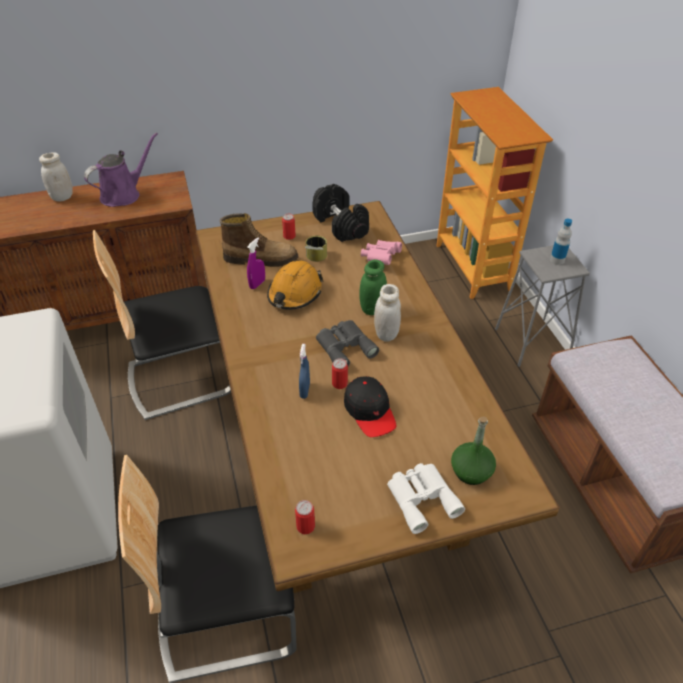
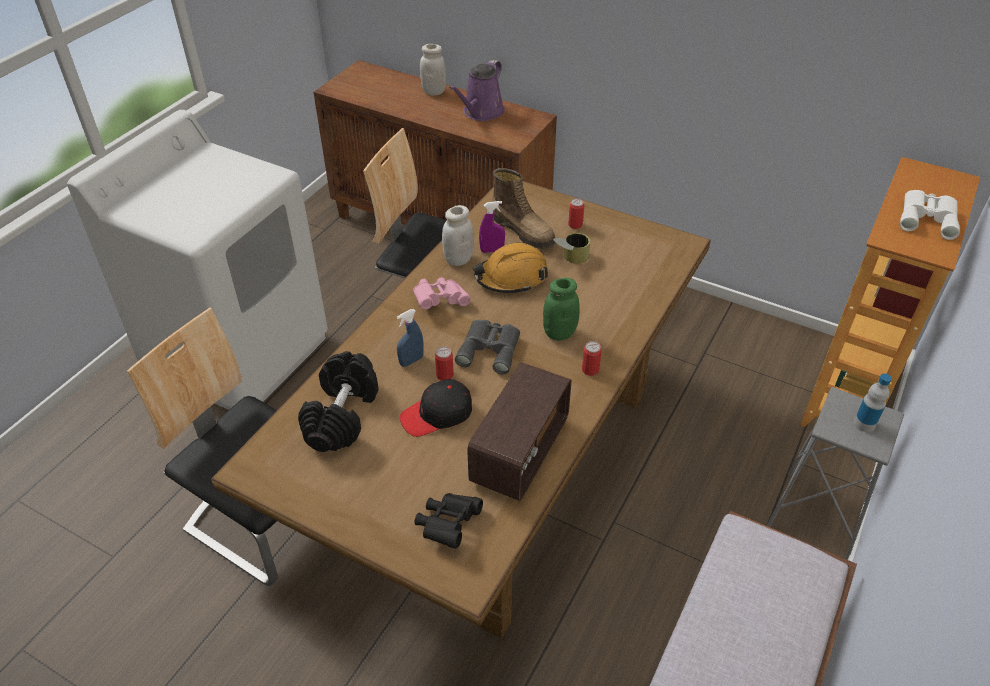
camera: 45 degrees right, 0 degrees up
(124, 194) = (481, 113): purple watering can -> purple watering can turned 120 degrees clockwise
(305, 526) = (278, 458): can -> can (590, 370)
(341, 225) = (637, 241): black dumbbell -> black dumbbell (342, 415)
(370, 411) = (437, 414): black cap -> black cap turned 45 degrees clockwise
(380, 258) = (631, 294): pink binoculars -> pink binoculars (440, 301)
(386, 334) = (540, 363): white jar -> white jar (458, 259)
(421, 497) = (382, 510): white binoculars -> white binoculars (927, 217)
(448, 395) = (519, 451): none -> radio
(471, 471) = (448, 525): green bottle -> black binoculars

